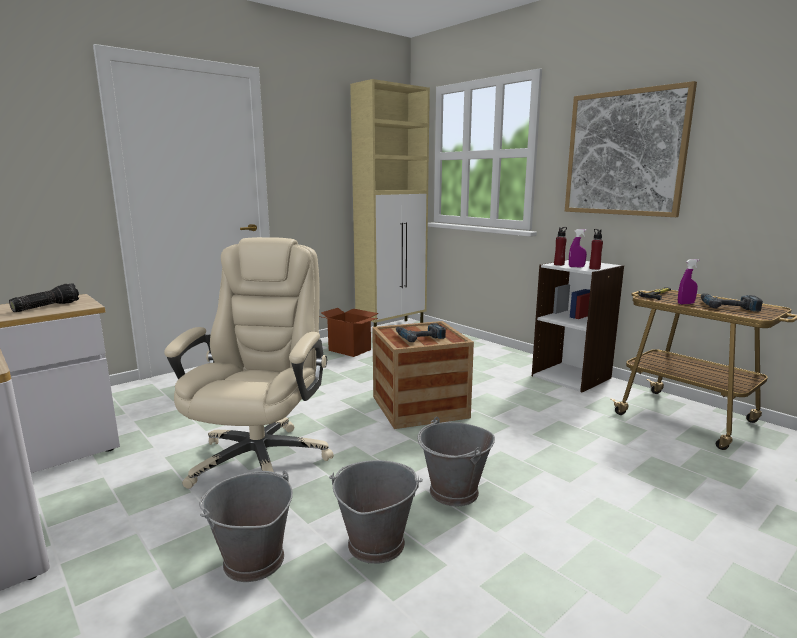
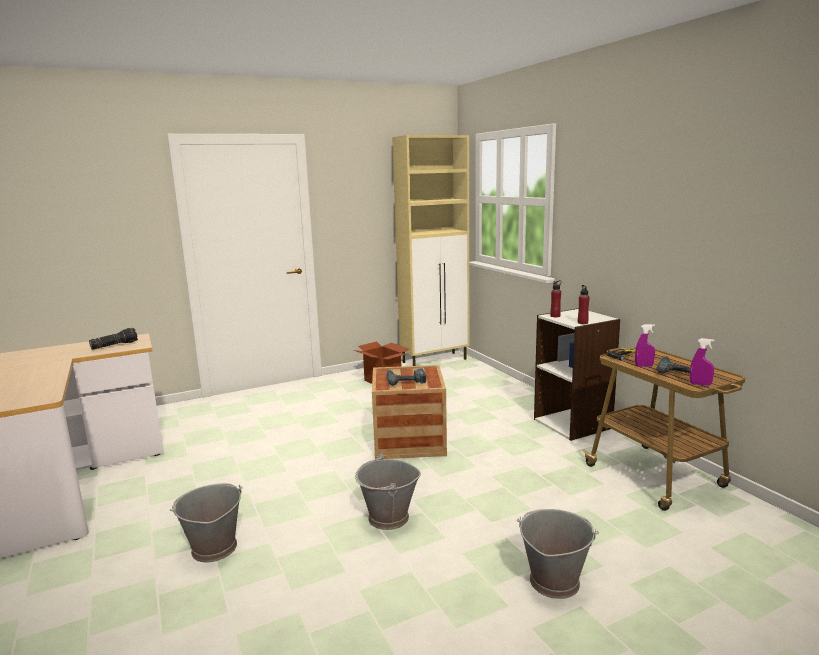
camera: 15 degrees right, 0 degrees up
(261, 459) = (258, 473): beige office chair -> none
(375, 543) = (303, 548): grey bucket -> grey bucket (553, 581)
(576, 267) = (568, 320): purple spray bottle -> purple spray bottle (700, 384)
(624, 153) = (620, 210): picture -> none

